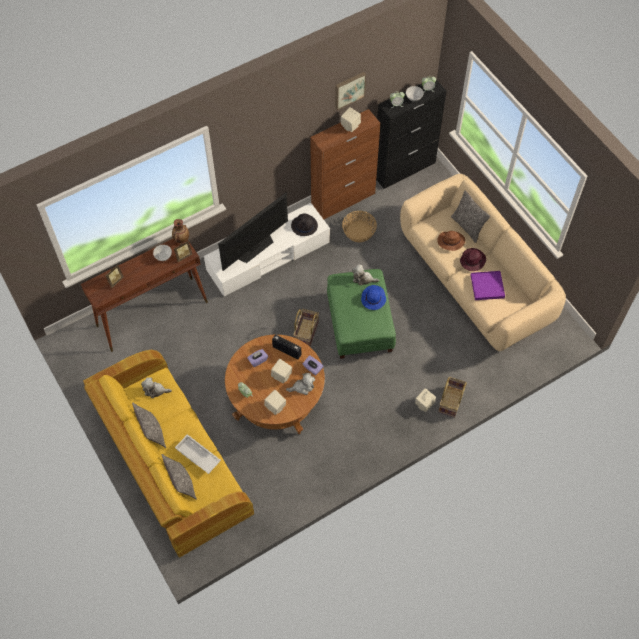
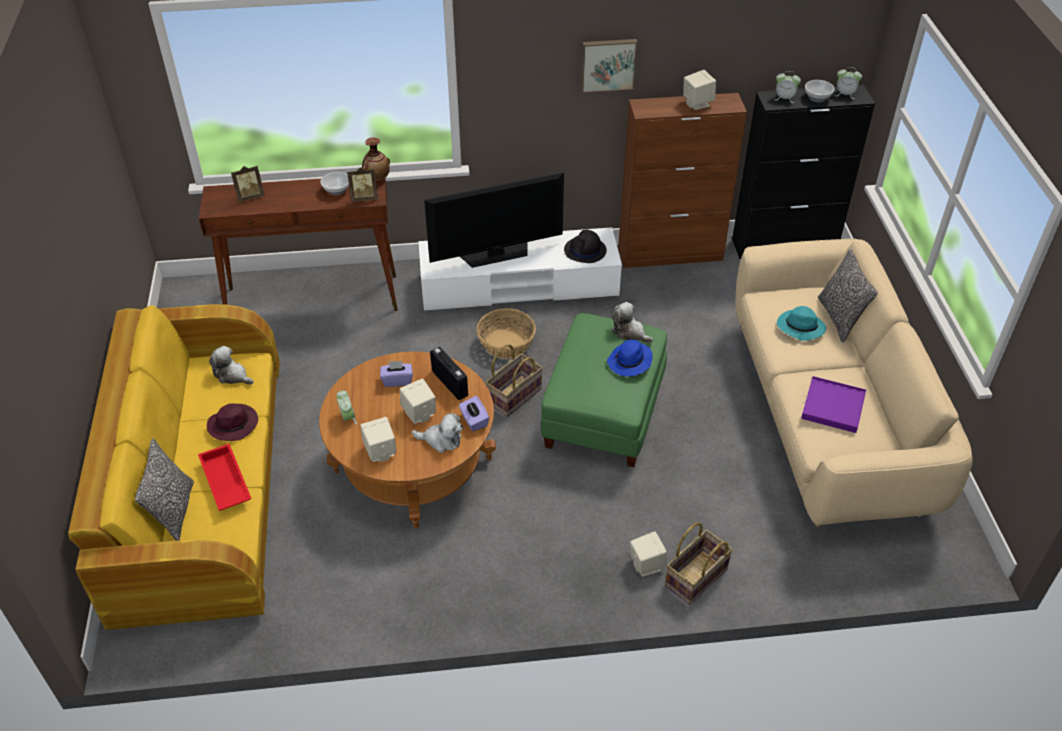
camera: 25 degrees right, 15 degrees down
(152, 433) = (186, 426): pillow -> none
(197, 456) = (224, 482): white tray -> red tray
(349, 89) = (709, 36): picture -> picture (608, 64)
(359, 231) = (672, 297): basket -> basket (506, 343)
(450, 242) = (799, 327): brown hat -> turquoise hat
(472, 260) = (825, 364): purple hat -> purple hat (234, 424)

